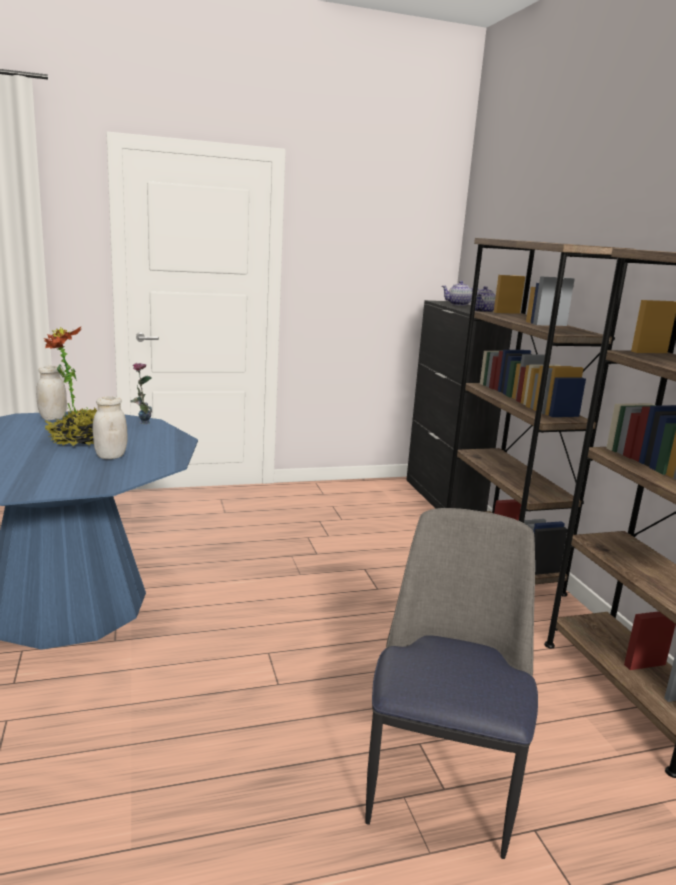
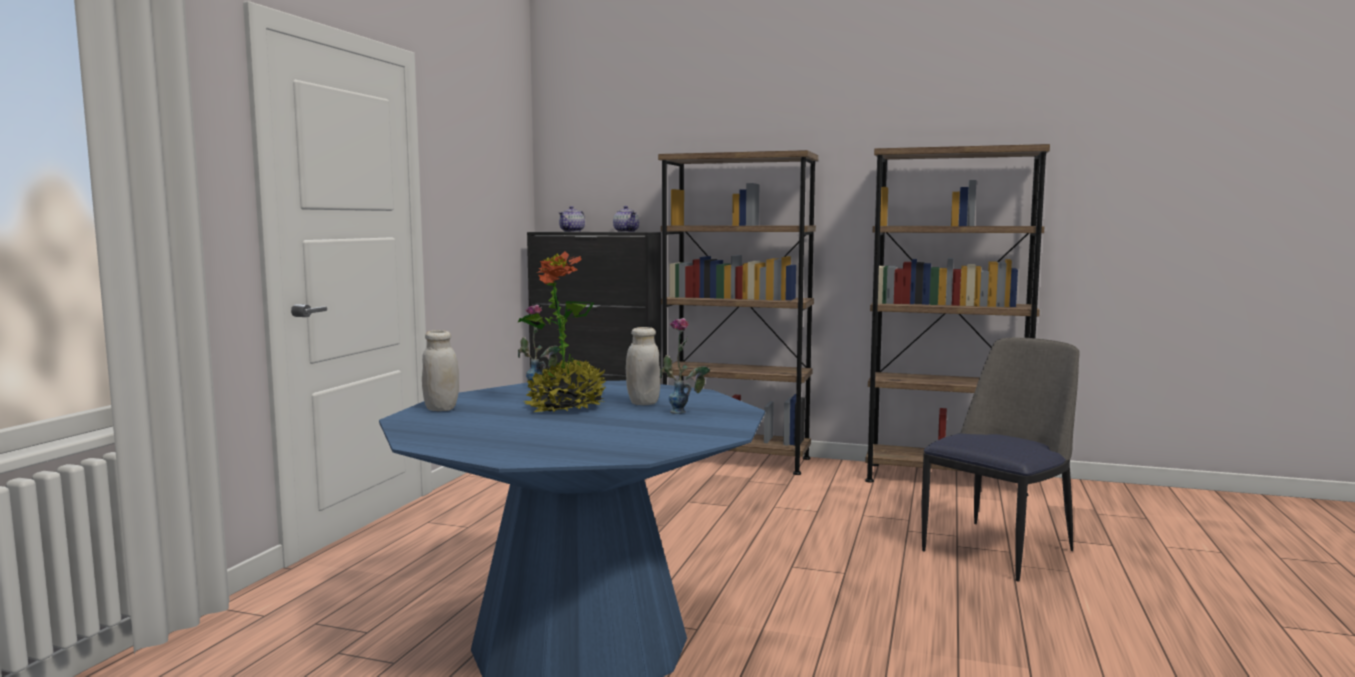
camera: 55 degrees left, 10 degrees down
(77, 472) = (684, 414): none -> vase
(442, 778) = (999, 549): chair -> chair turned 90 degrees clockwise

